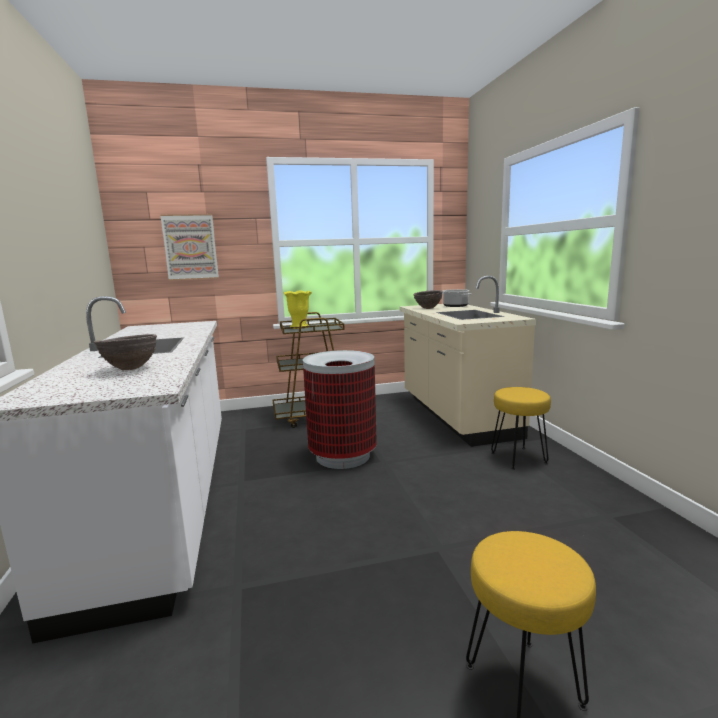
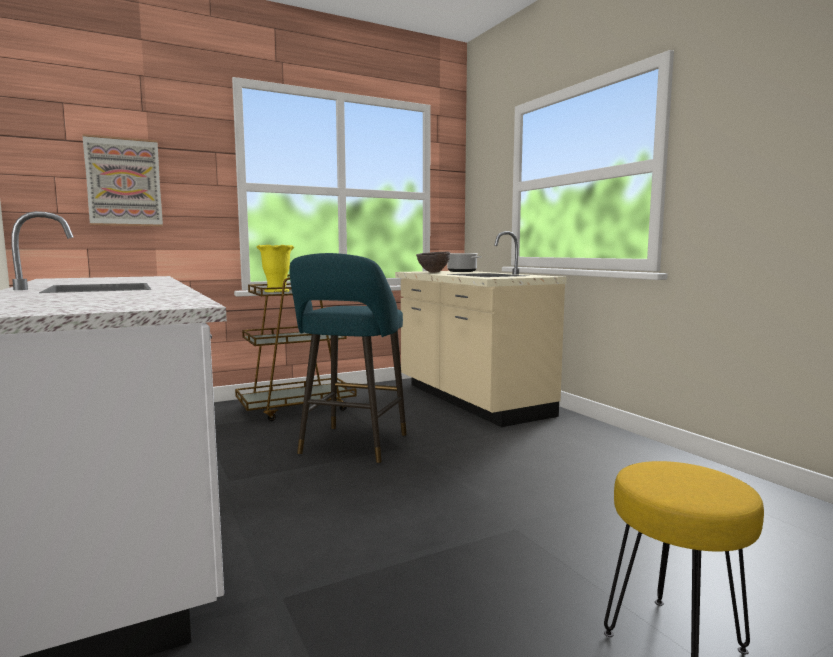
camera: 15 degrees left, 5 degrees down
(131, 369) = (114, 297): brown bowl -> none
(342, 456) = (351, 446): trash can -> turquoise stool
(518, 457) = (558, 434): yellow stool -> none

